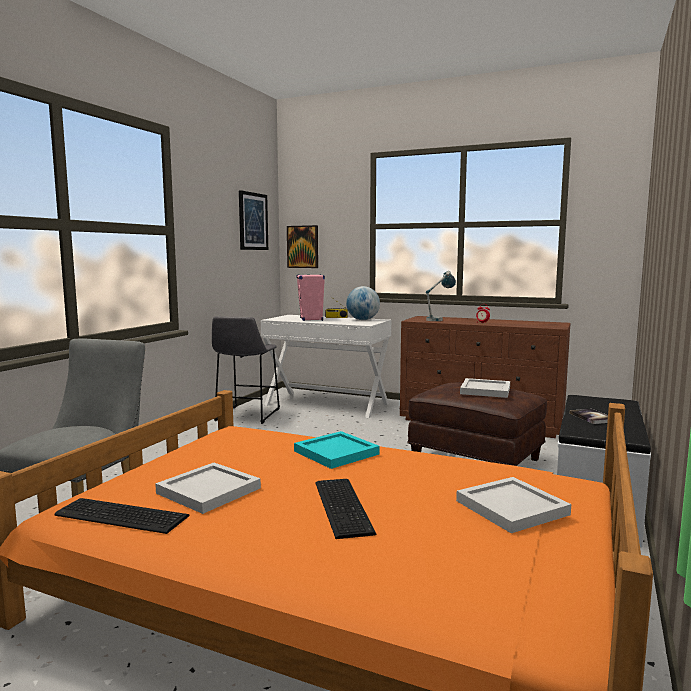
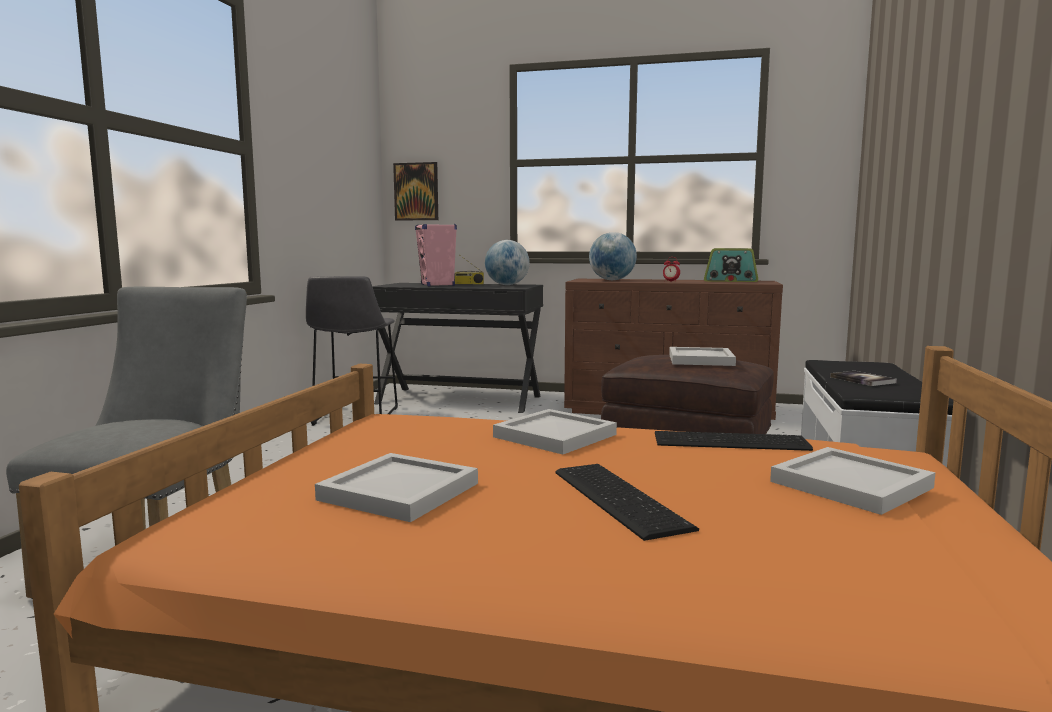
camera: 10 degrees left, 0 degrees up
(121, 517) = (277, 536): keyboard -> keyboard (732, 442)
(253, 221) = (351, 152): picture -> none
(327, 404) = (459, 399): white desk -> black desk
(335, 452) = (553, 436): turquoise tray -> white tray
(439, 319) = (612, 280): table lamp -> globe
(532, 322) = (730, 281): none -> radio

